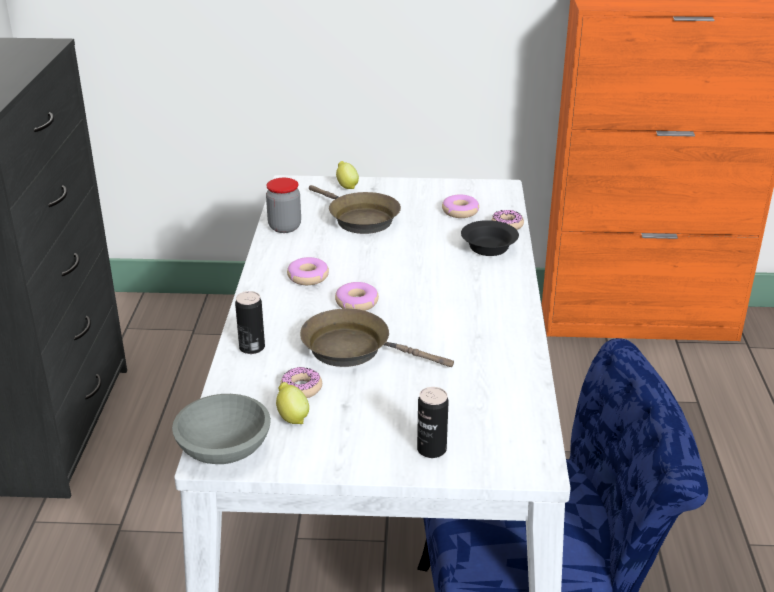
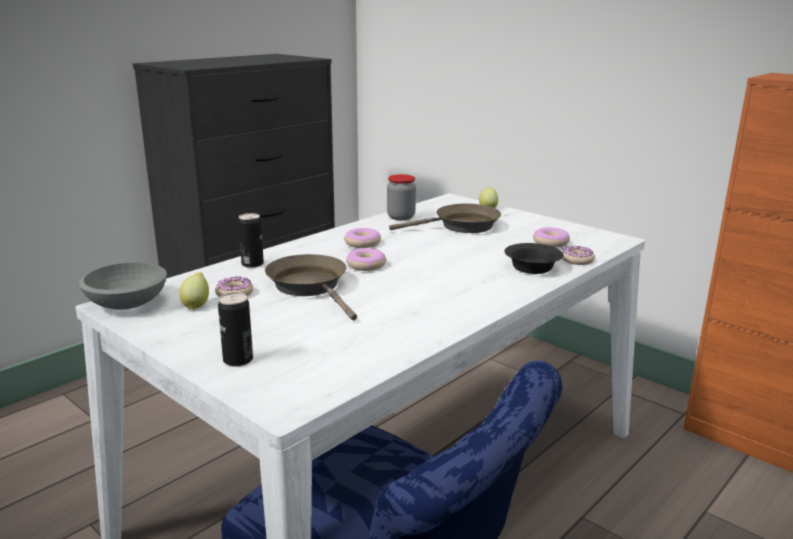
camera: 40 degrees right, 10 degrees down
(359, 219) = (461, 226): brown frying pan -> brown frying pan turned 105 degrees counterclockwise

